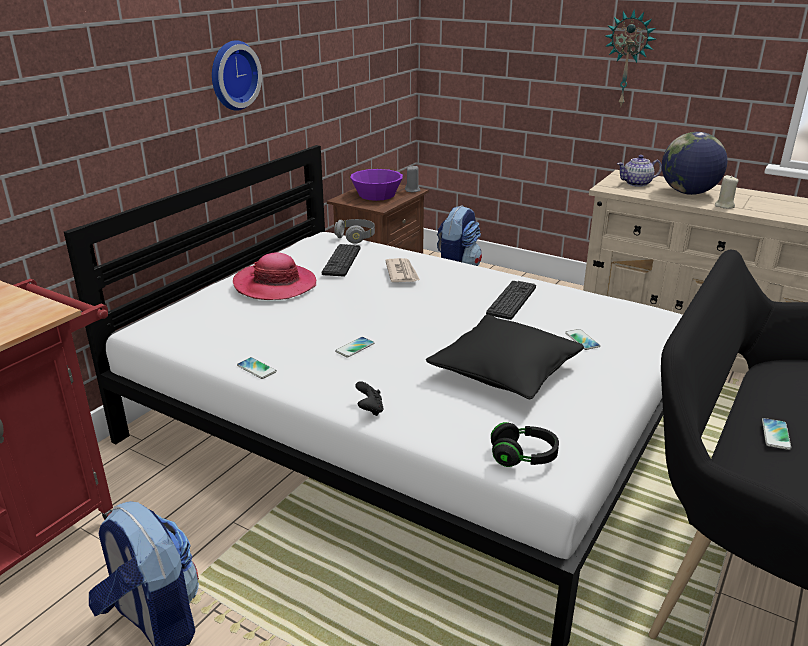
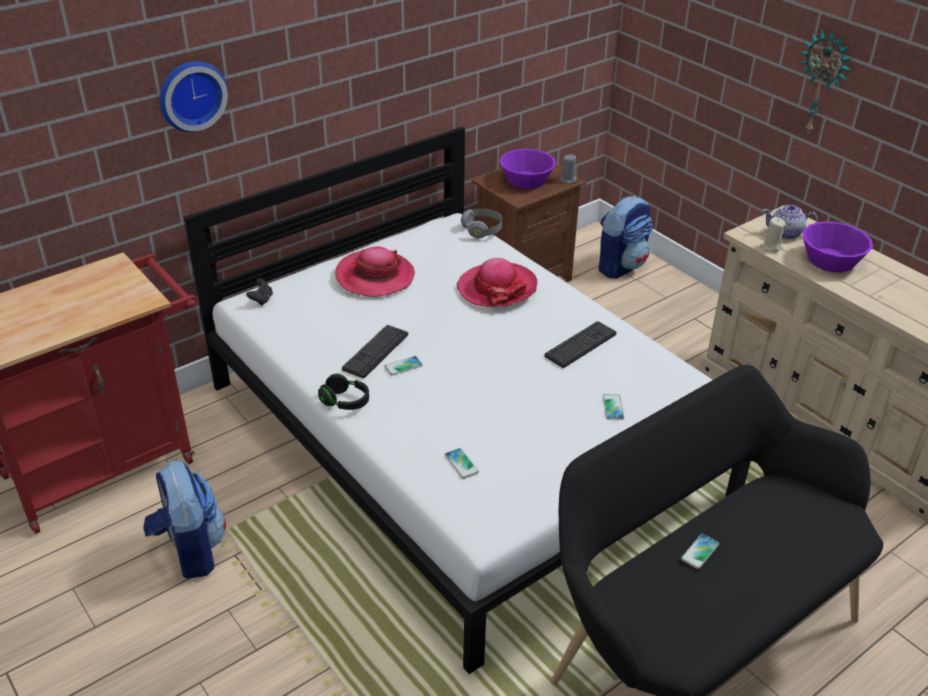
camera: 20 degrees right, 10 degrees up
(232, 75) = (367, 67): wall clock -> wall clock (191, 94)
(256, 369) = (312, 368): phone -> phone (461, 464)
(341, 261) = (450, 259): keyboard -> keyboard (375, 351)
(369, 409) = (379, 433): black game controller -> black game controller (261, 300)
(402, 273) = (497, 287): newspaper -> hat
(505, 372) = (516, 424): black pillow -> none
(523, 457) = (471, 510): black headphones -> black headphones (345, 402)
(688, 193) = (831, 260): globe -> purple bowl
(724, 206) = (851, 288): beige candle -> beige candle (771, 247)

